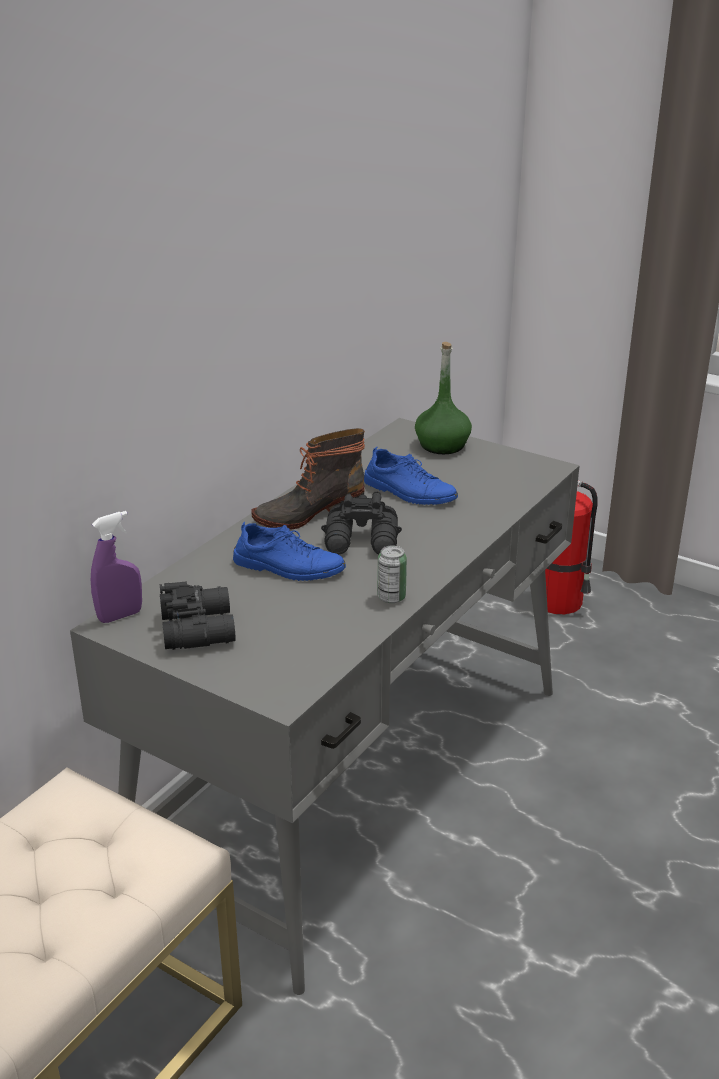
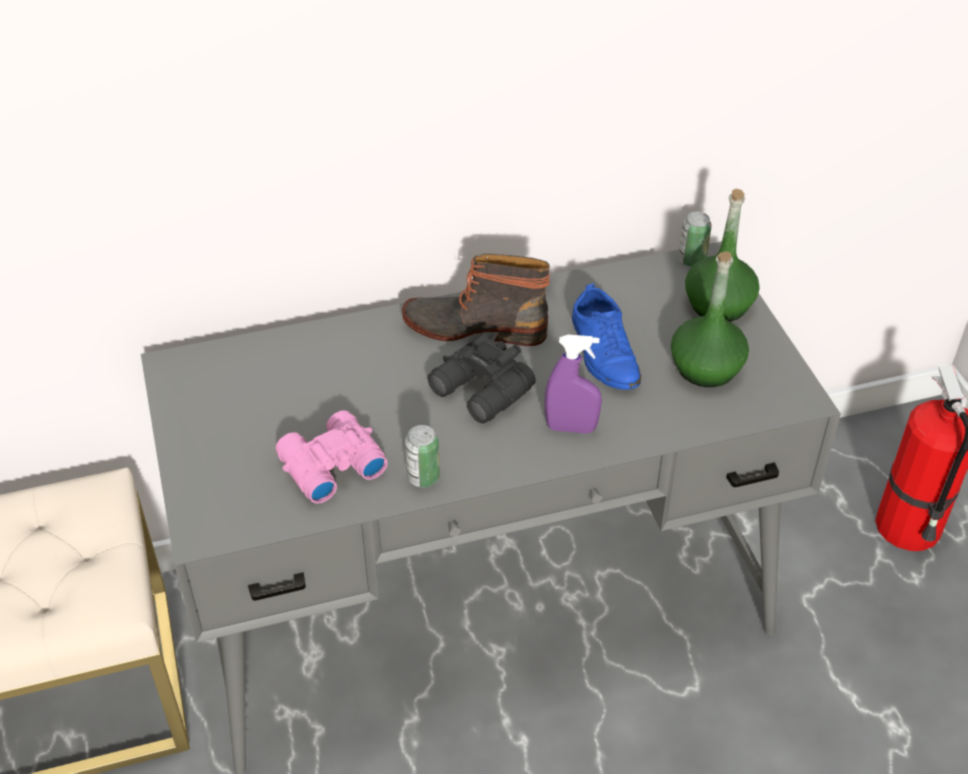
camera: 40 degrees right, 15 degrees up
(120, 616) = (190, 361): purple spray bottle -> purple spray bottle (571, 428)
(200, 628) = (231, 412): black binoculars -> none
(288, 567) = (379, 385): blue shoe -> none
(319, 621) = (329, 466): none -> pink binoculars
(395, 432) = (692, 260): none -> can
(479, 475) = (705, 368): none -> green bottle

